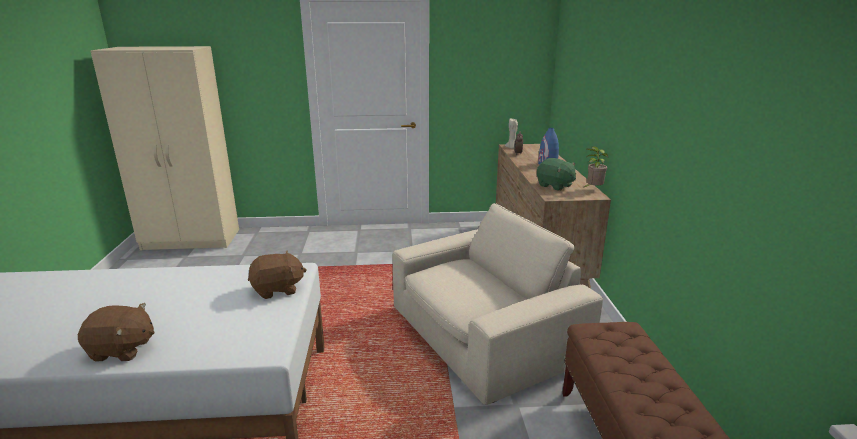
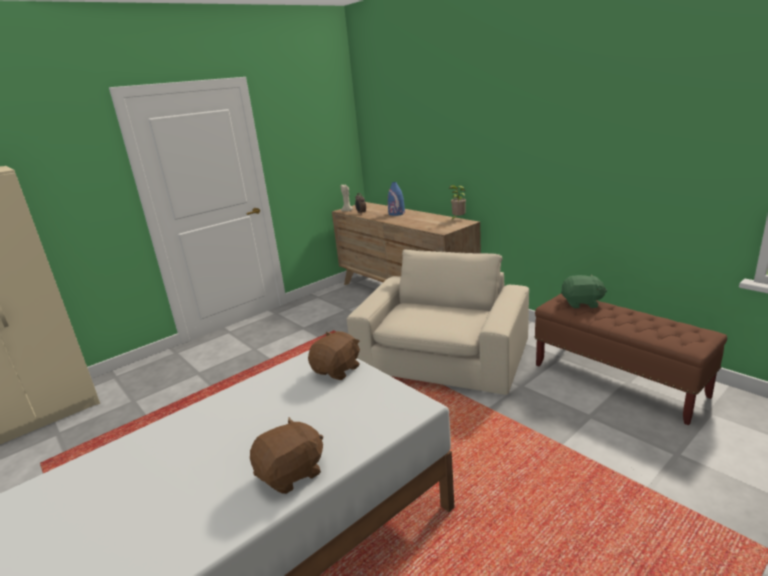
camera: 35 degrees left, 0 degrees up
(555, 186) = (431, 224): green plush toy -> green plush toy (582, 303)

